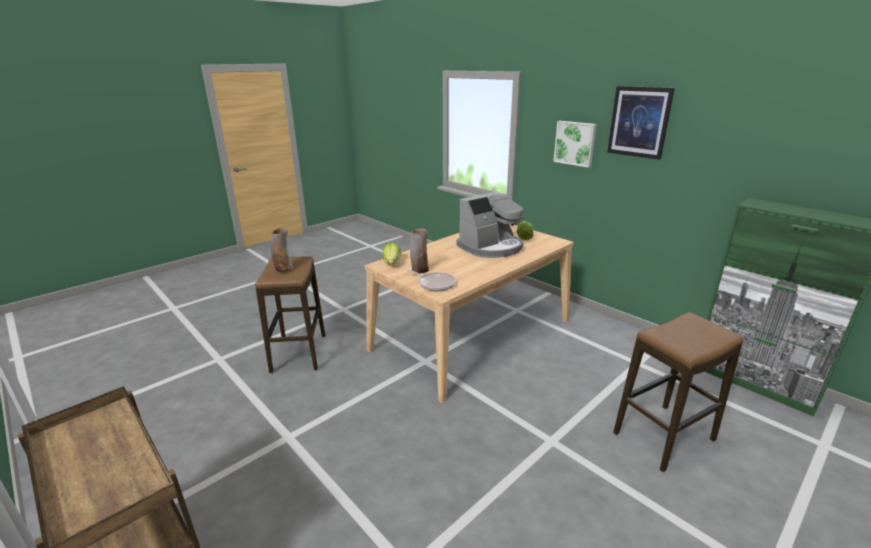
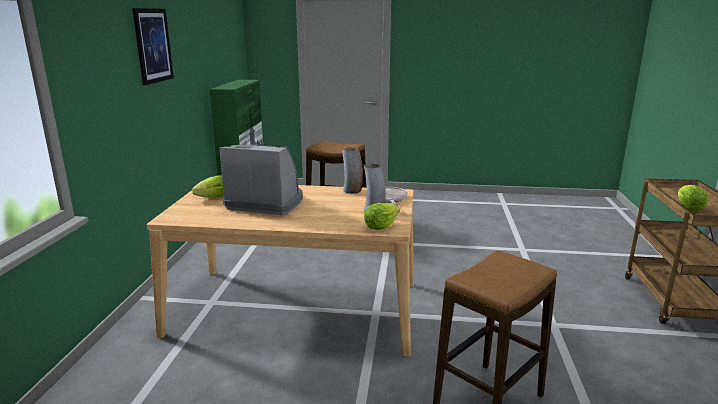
camera: 130 degrees left, 5 degrees down
(115, 439) = (687, 207): none -> lettuce
(283, 269) = (504, 274): vase -> vase (352, 191)
(575, 143) = (117, 85): picture -> none

